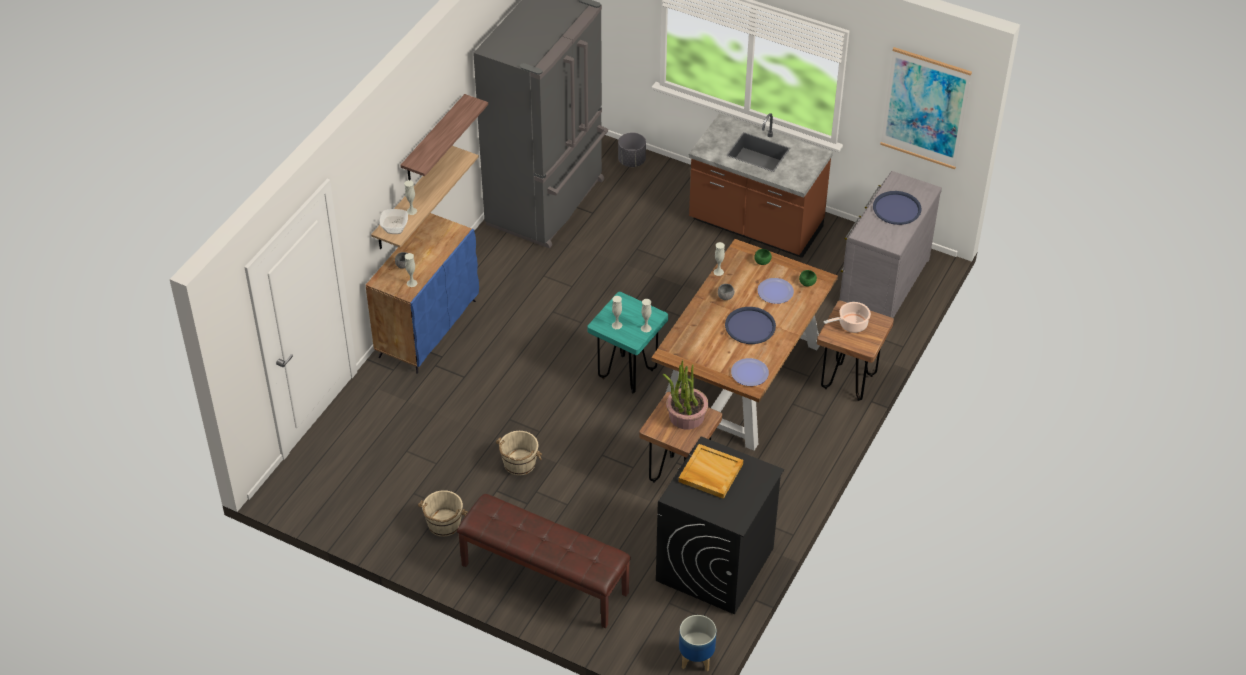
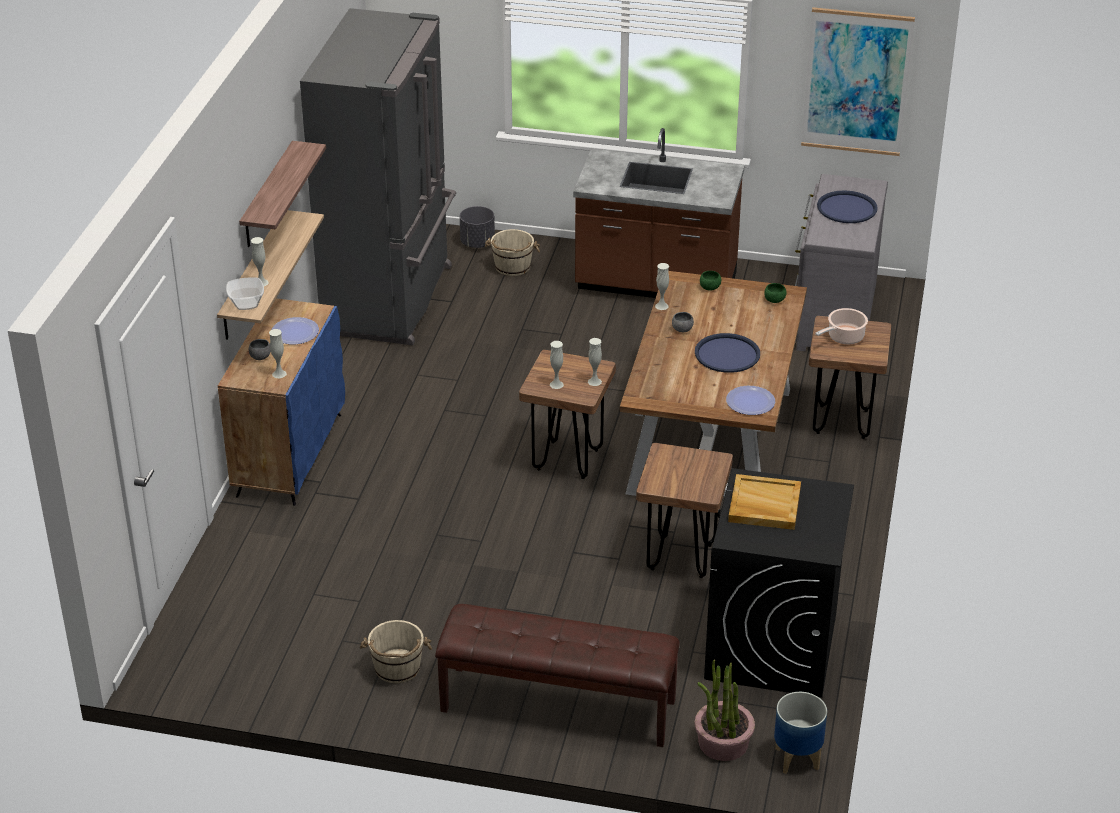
camera: 15 degrees left, 10 degrees down
(519, 464) = (469, 581): beige bucket -> beige bucket (512, 267)
(627, 374) = (567, 459): turquoise stool -> brown stool
(686, 416) = (688, 465): potted plant -> potted plant (722, 743)
(775, 291) = (740, 315): plate -> plate (295, 332)

